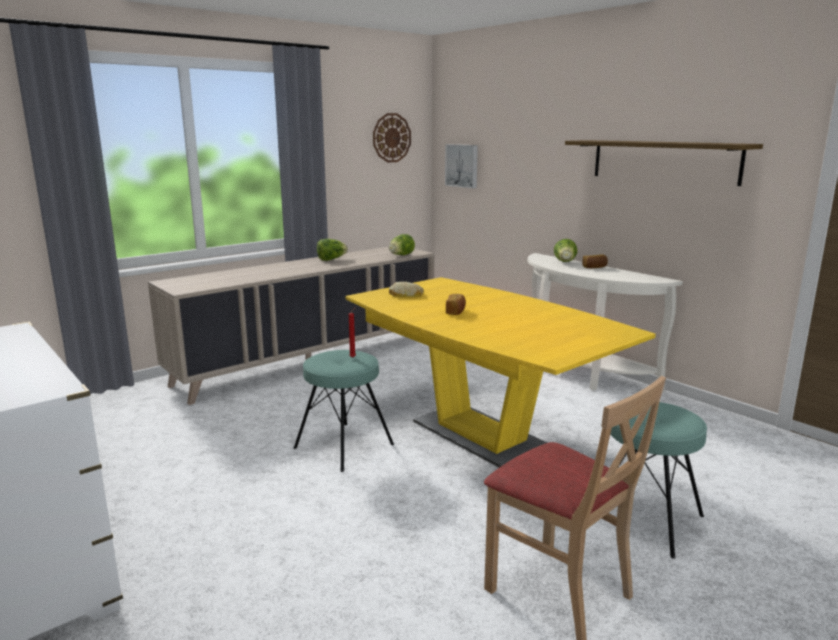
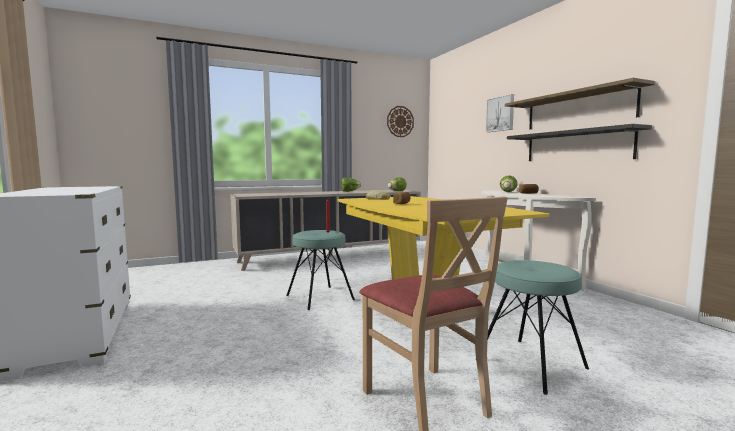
camera: 15 degrees right, 10 degrees down
(462, 165) = (446, 138): picture -> picture (500, 114)
(659, 209) = (576, 146): none -> black shelf

